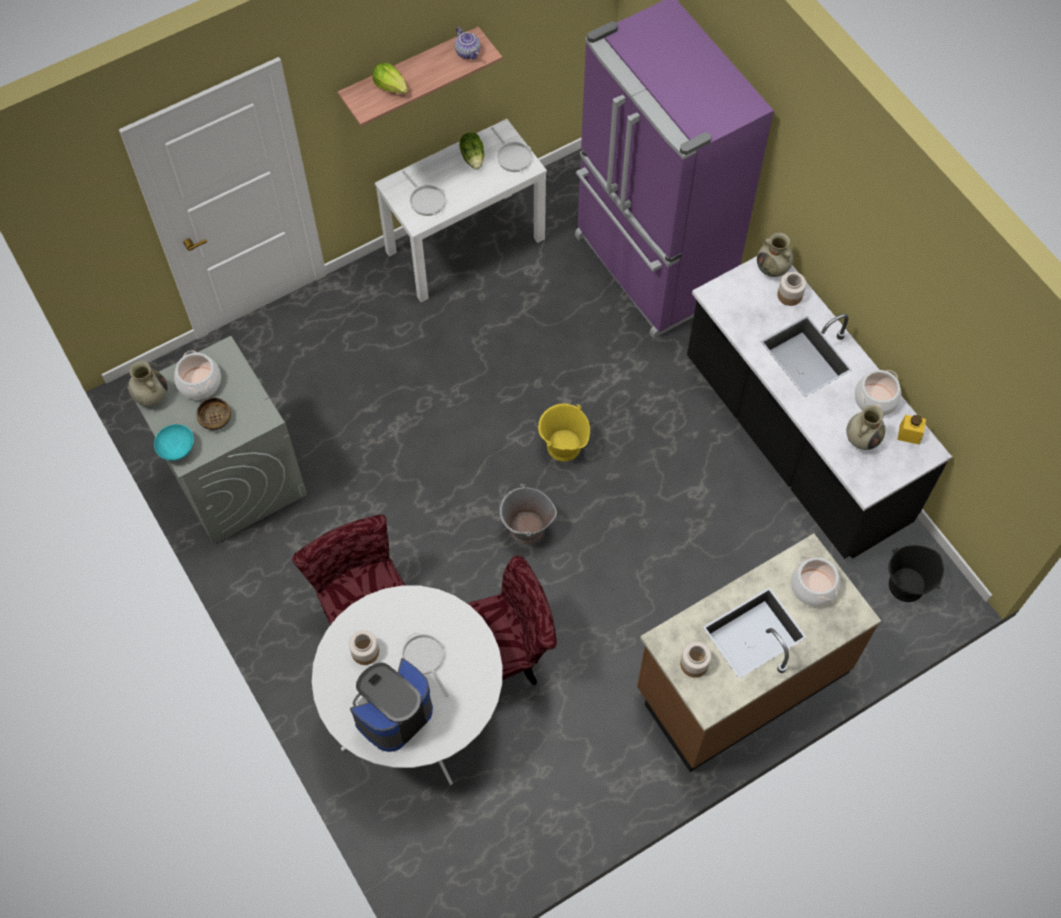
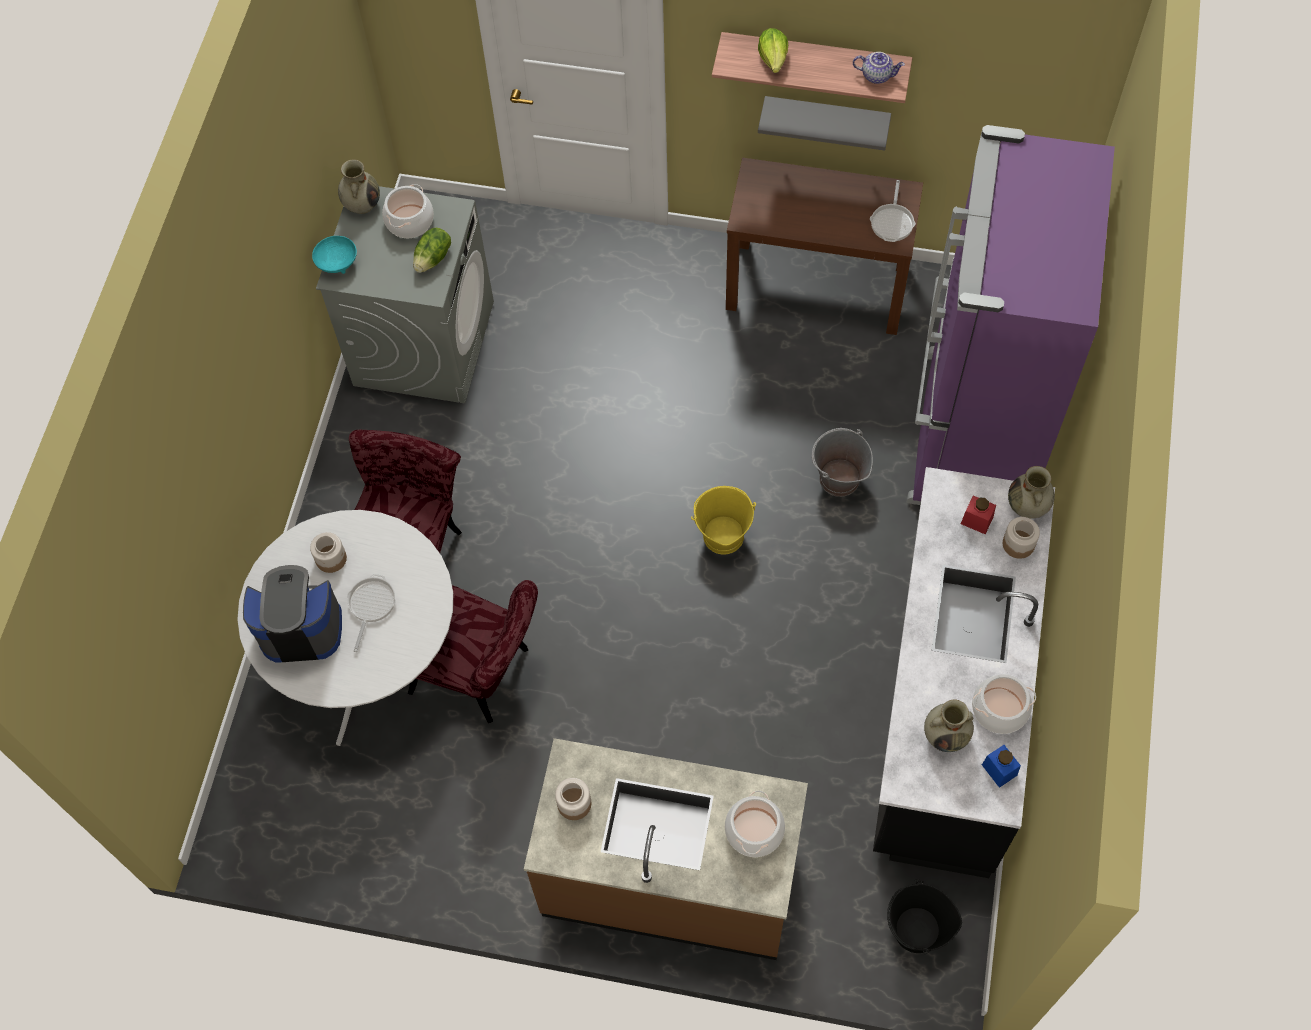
camera: 45 degrees right, 0 degrees up
(215, 418) = (392, 261): bowl -> none
(426, 200) = (772, 205): frying pan -> none
(427, 113) = (826, 119): none -> grey shelf
(465, 244) = (817, 287): white console table -> brown console table
(468, 52) = (877, 75): teapot -> teapot turned 90 degrees counterclockwise
(473, 157) = (854, 197): lettuce -> lettuce (433, 258)
(526, 529) = (617, 582): grey bucket -> grey bucket (838, 479)
(753, 299) = (976, 520): none -> red jar
(909, 434) = (999, 770): yellow jar -> blue jar

